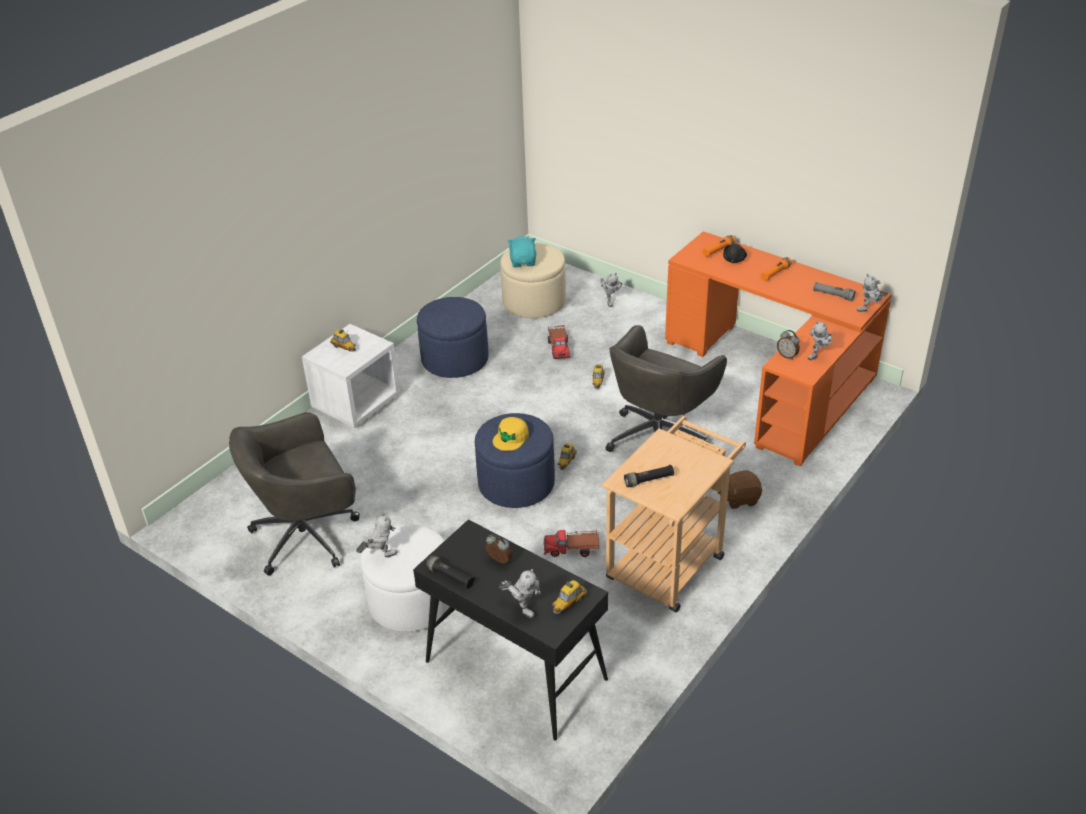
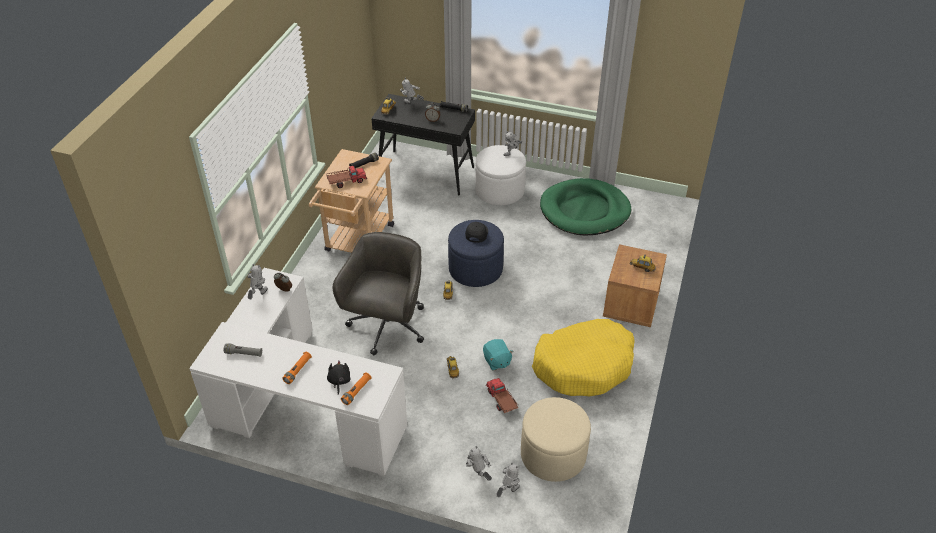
camera: 160 degrees right, 5 degrees up
(308, 536) = (585, 210): grey office chair -> green dog bed
(356, 403) = (631, 306): white nightstand -> brown nightstand
(455, 359) = (584, 365): blue ottoman -> yellow dog bed
(511, 437) = (476, 233): yellow cap -> black cap
(523, 262) = (562, 413): turquoise plush toy -> turquoise plush toy (496, 361)
(572, 549) = (420, 236): toy truck -> toy truck (346, 181)
(739, 498) = (319, 291): brown plush toy -> none
(776, 379) = (299, 408): orange desk -> white desk
(870, 310) = (211, 342): toy robot -> toy robot (508, 491)

